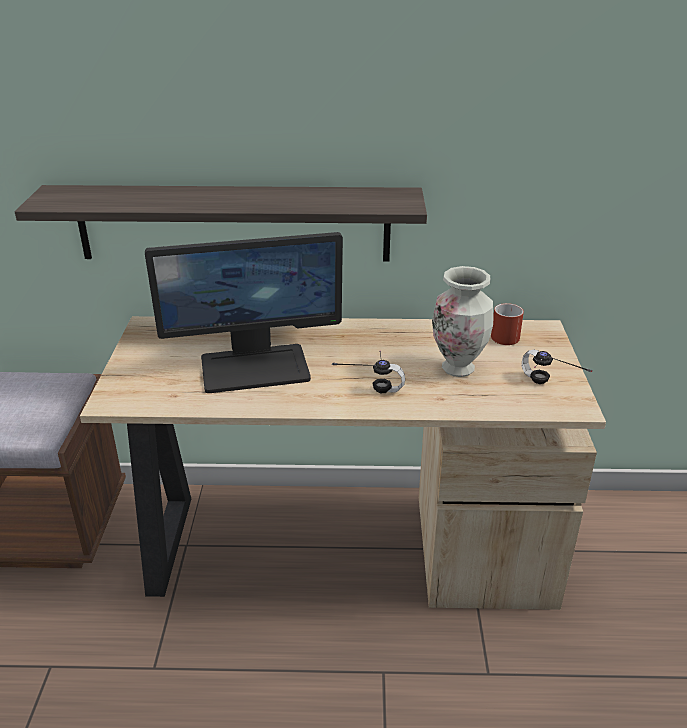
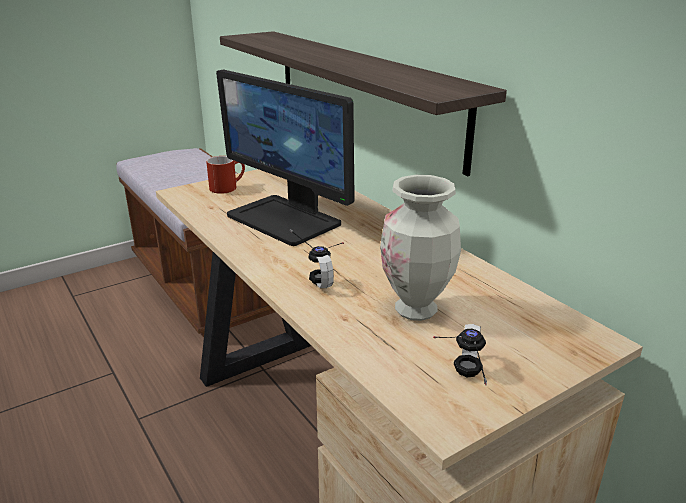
camera: 55 degrees right, 5 degrees down
(503, 335) = (532, 316): red mug -> red mug (227, 187)

